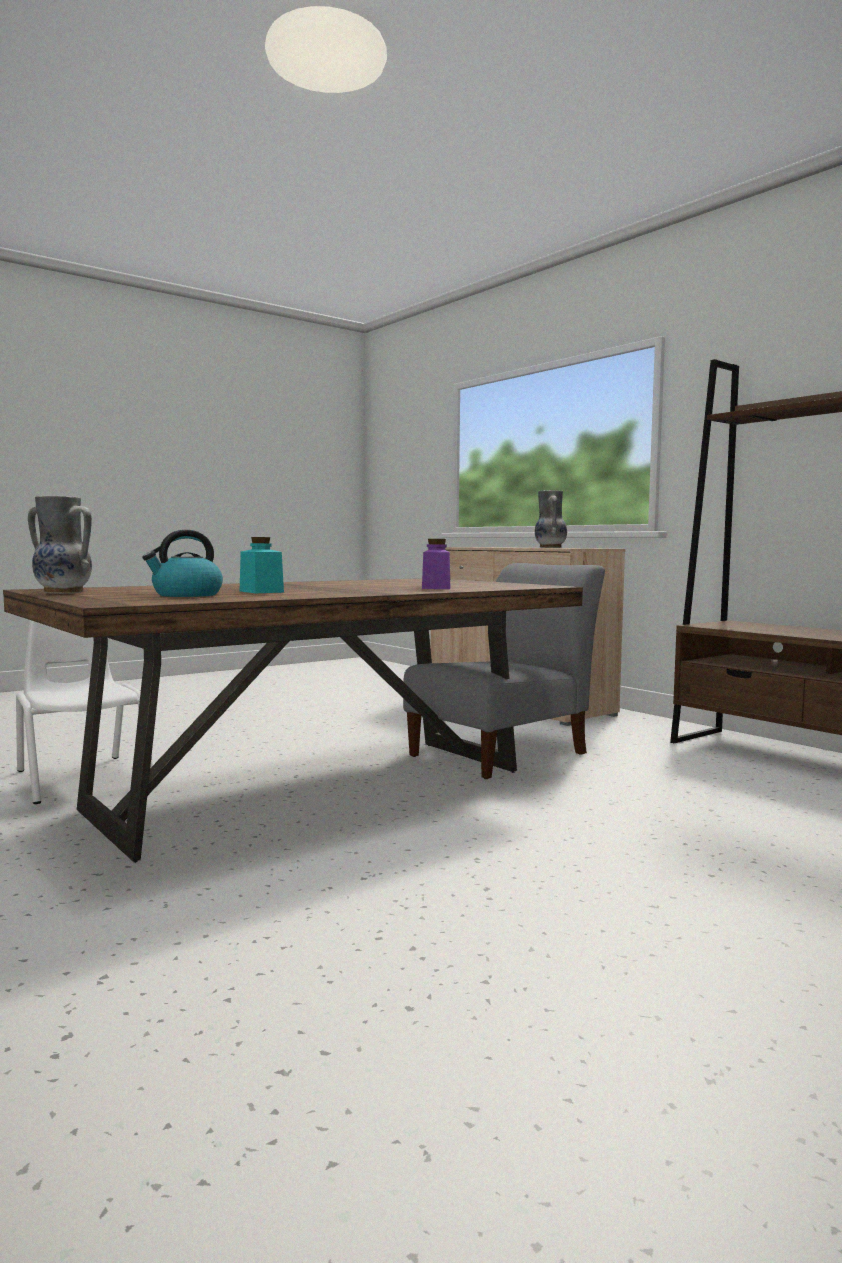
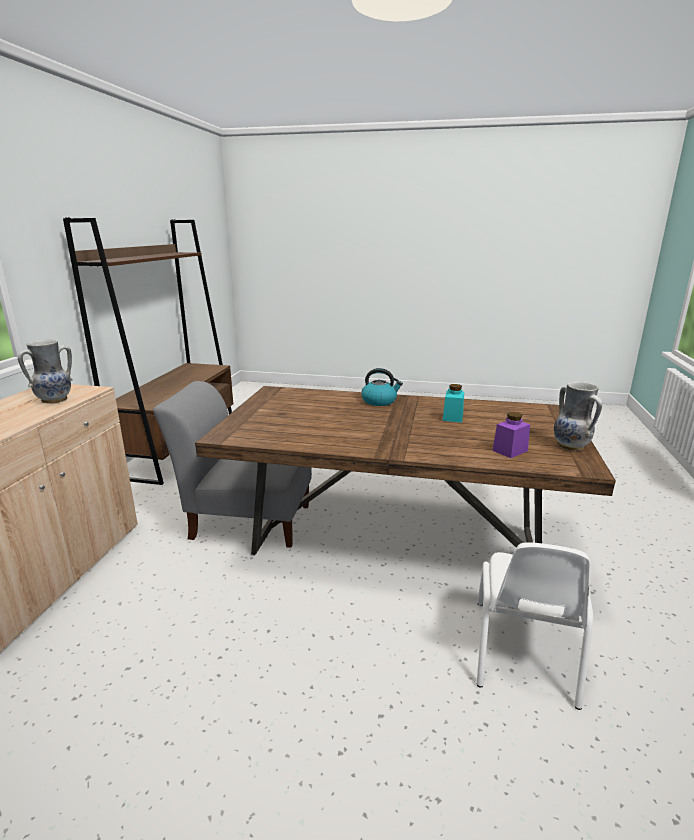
camera: 130 degrees left, 15 degrees up
(186, 595) = (504, 419): kettle -> kettle (379, 401)
(436, 588) = (342, 401): purple jar -> purple jar (510, 450)

